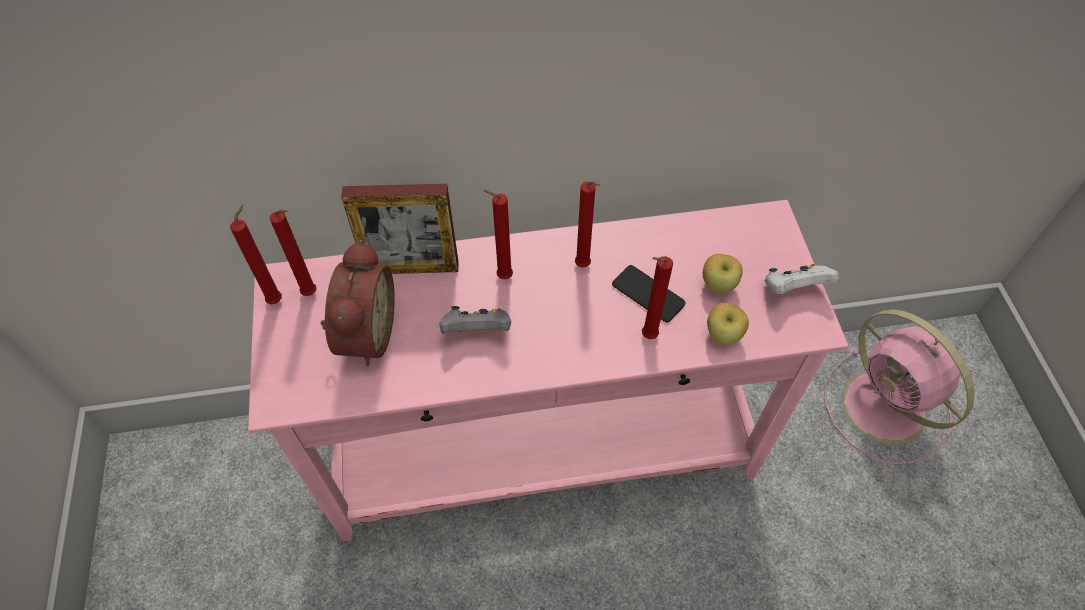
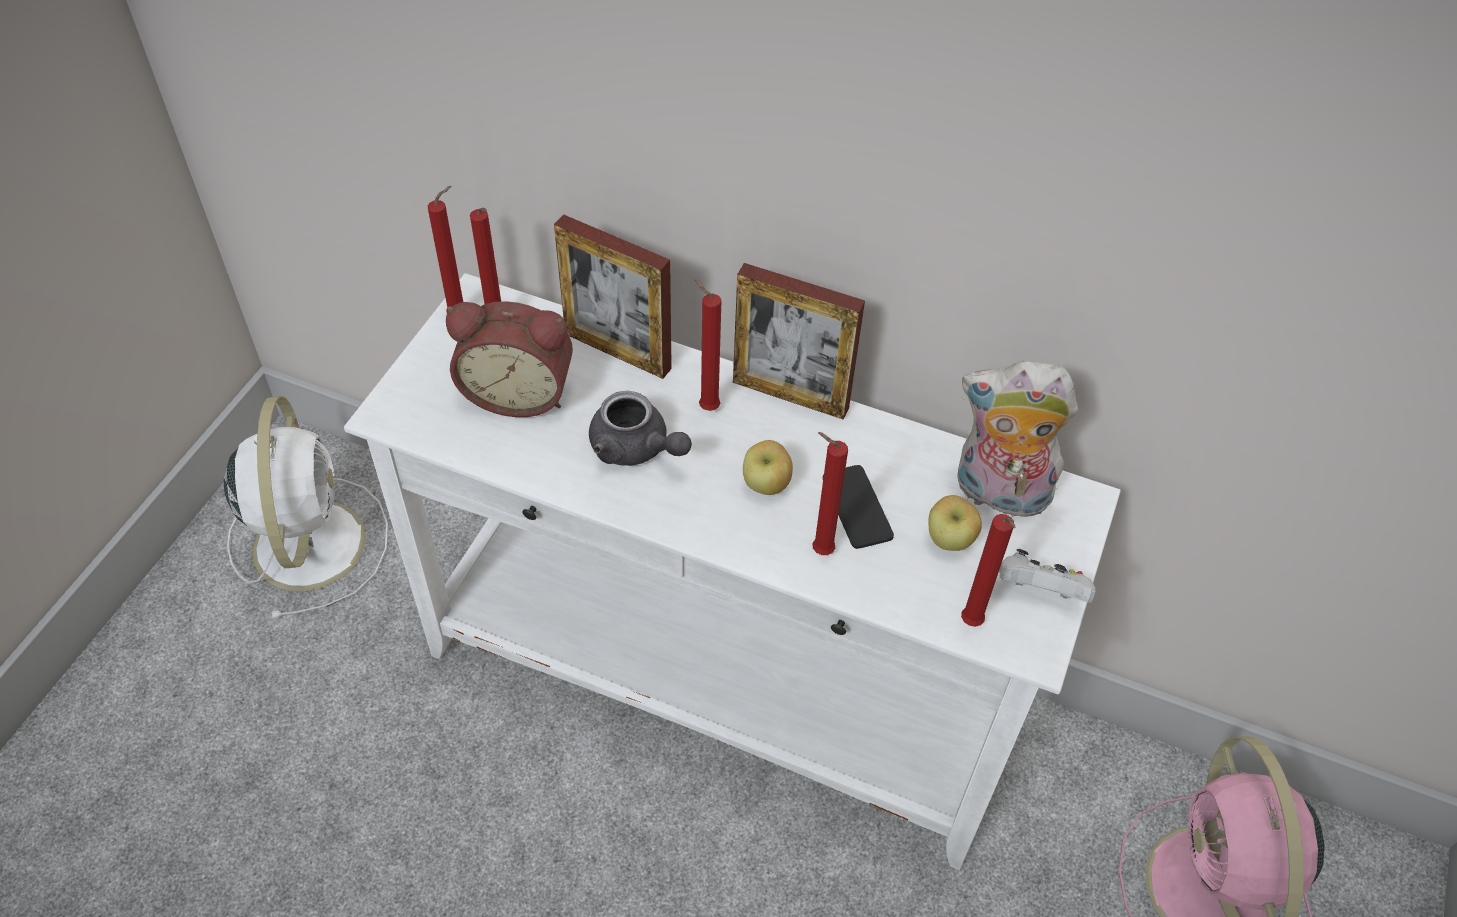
camera: 30 degrees right, 5 degrees down
(197, 512) = (309, 540): none -> white fan
(363, 333) = (519, 392): alarm clock -> alarm clock turned 60 degrees clockwise
(477, 331) = (636, 449): grey game controller -> grey teapot
(544, 445) = (722, 681): pink console table -> white console table
(550, 240) = (790, 395): none -> picture frame
(584, 266) = (806, 442): red candle -> red candle (972, 625)
(723, 239) = (998, 494): none -> plush toy
(723, 335) = (911, 596): apple -> apple (766, 485)

